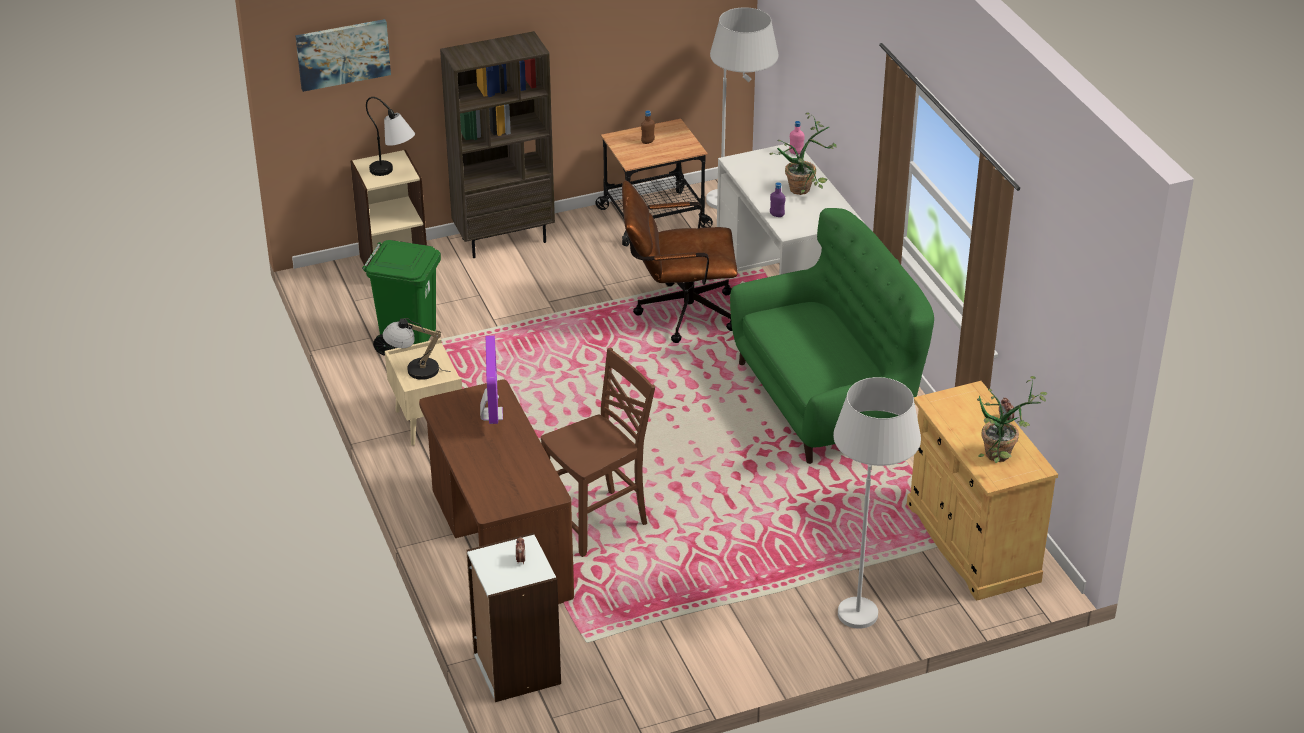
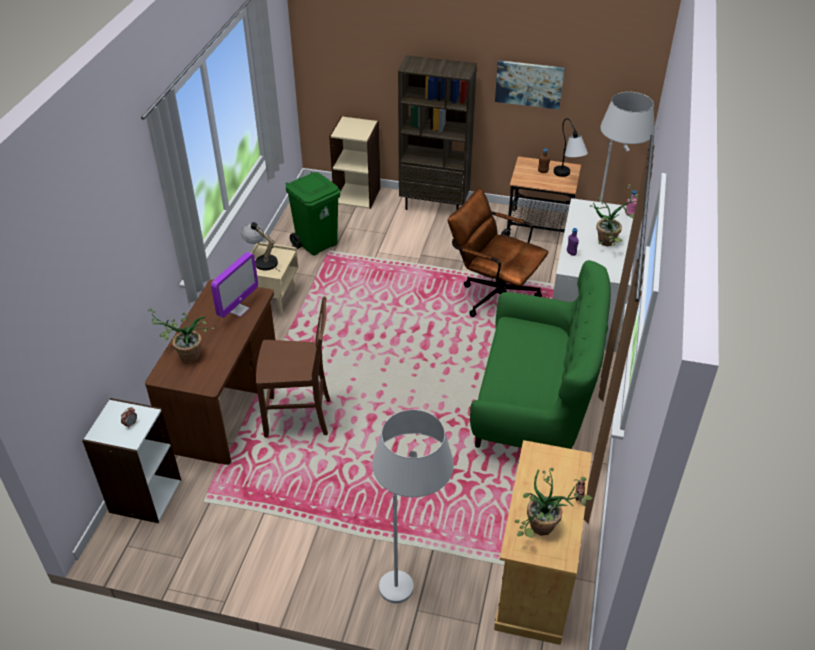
camera: 35 degrees right, 5 degrees up
(343, 54) = (339, 38): picture -> picture (529, 84)
(394, 174) = (355, 133): table lamp -> table lamp (567, 178)
(491, 481) = (184, 356): none -> potted plant

